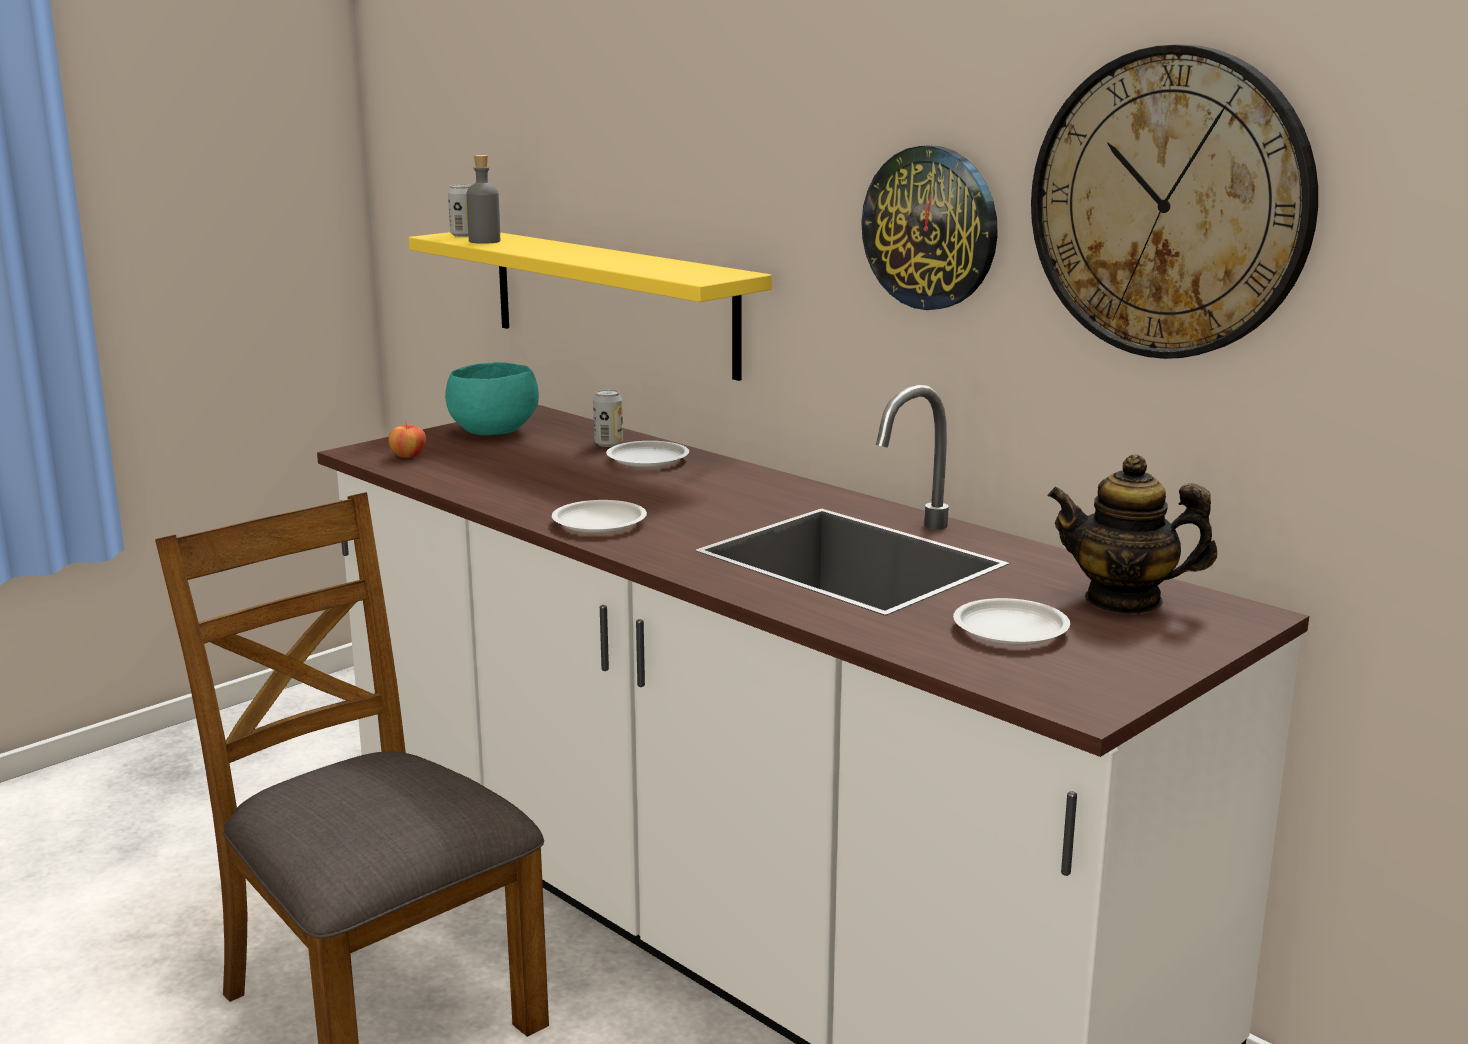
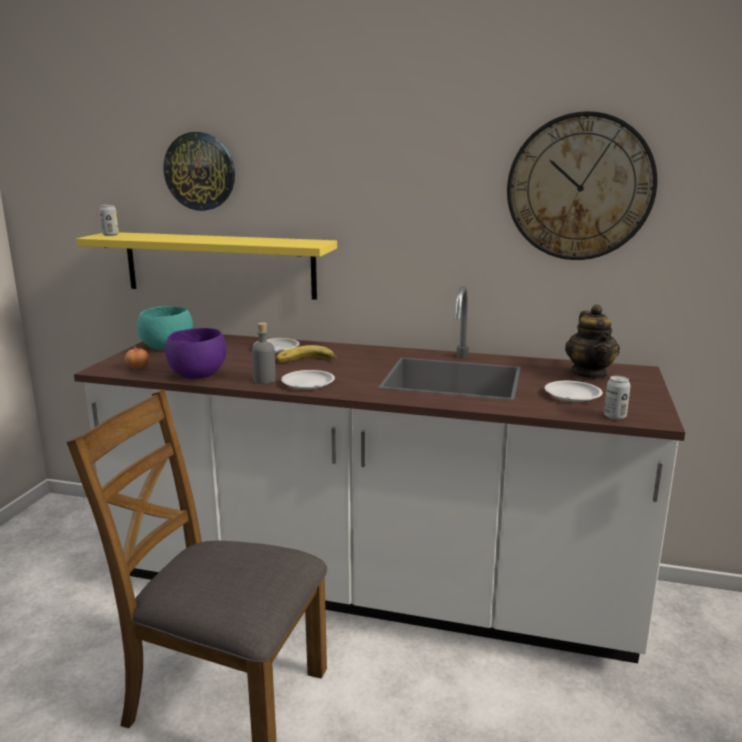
camera: 30 degrees left, 0 degrees up
(467, 482) = (198, 375): none -> purple bowl
(484, 241) = (133, 237): grey bottle -> grey bottle (264, 380)
(608, 444) = (242, 344): can -> can (614, 416)
(656, 489) = (306, 361): none -> banana
(931, 228) = (441, 208): wall clock -> wall clock (200, 171)
(1124, 601) = (589, 374): teapot -> teapot turned 75 degrees counterclockwise

